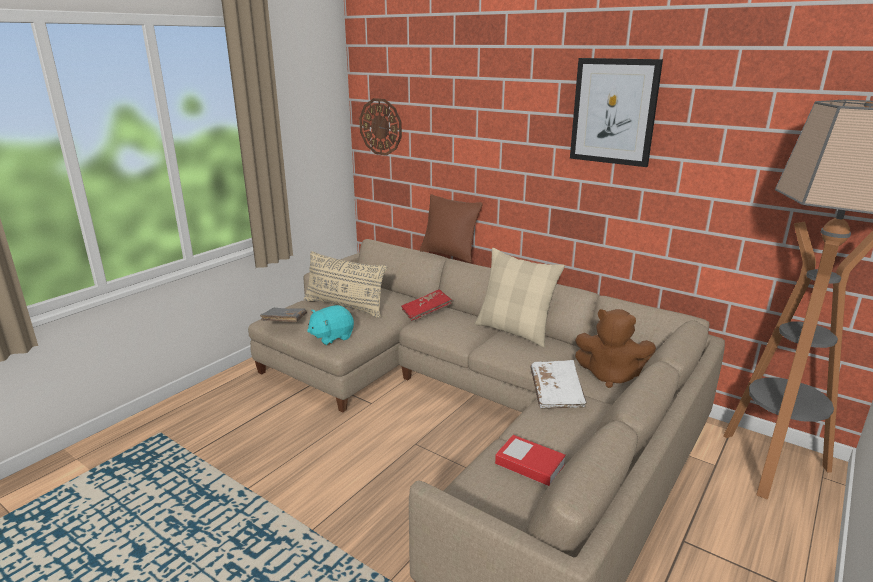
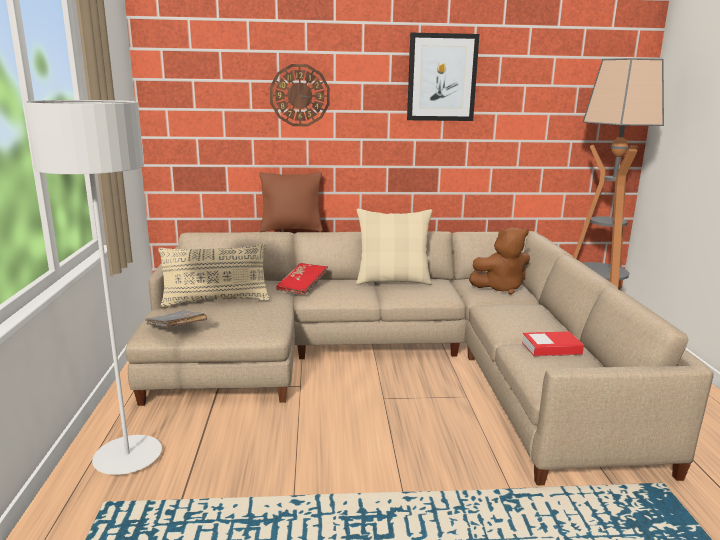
camera: 40 degrees left, 5 degrees down
(207, 408) = (128, 457): none -> grey floor lamp
(331, 337) = (248, 326): turquoise plush toy -> none
(381, 127) = (184, 107): wall clock -> wall clock (300, 95)
(556, 393) = (490, 307): white book -> none

